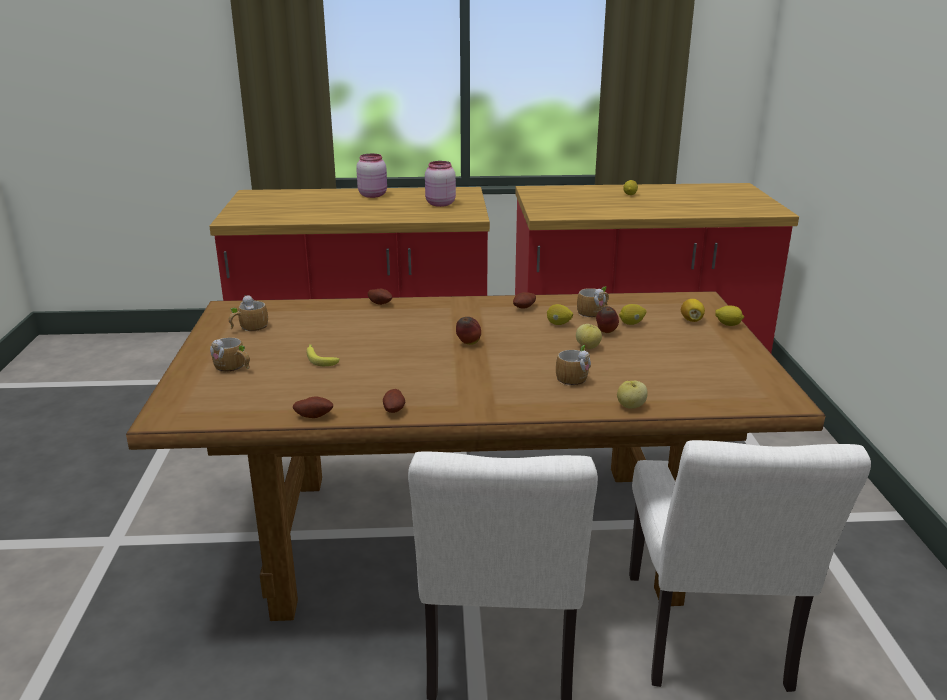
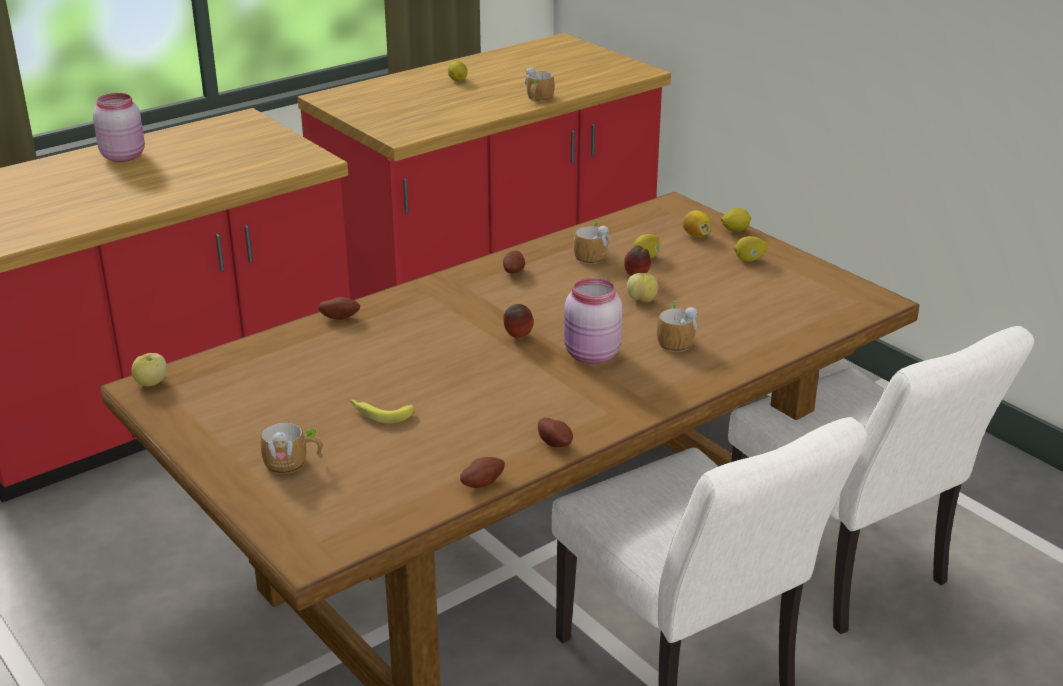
camera: 35 degrees left, 5 degrees up
(249, 328) = (224, 405): mug -> mug (538, 99)
(439, 204) = (242, 150): pink jar -> pink jar (591, 355)
(558, 324) = (576, 281): lemon -> lemon (749, 259)
(630, 406) = (764, 354): apple -> apple (151, 383)

